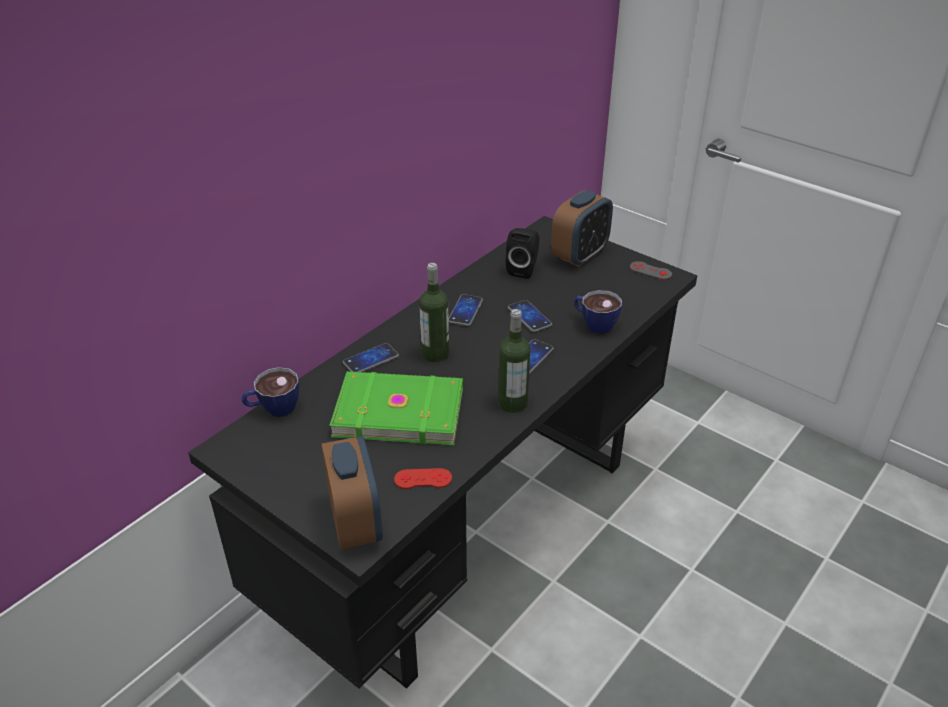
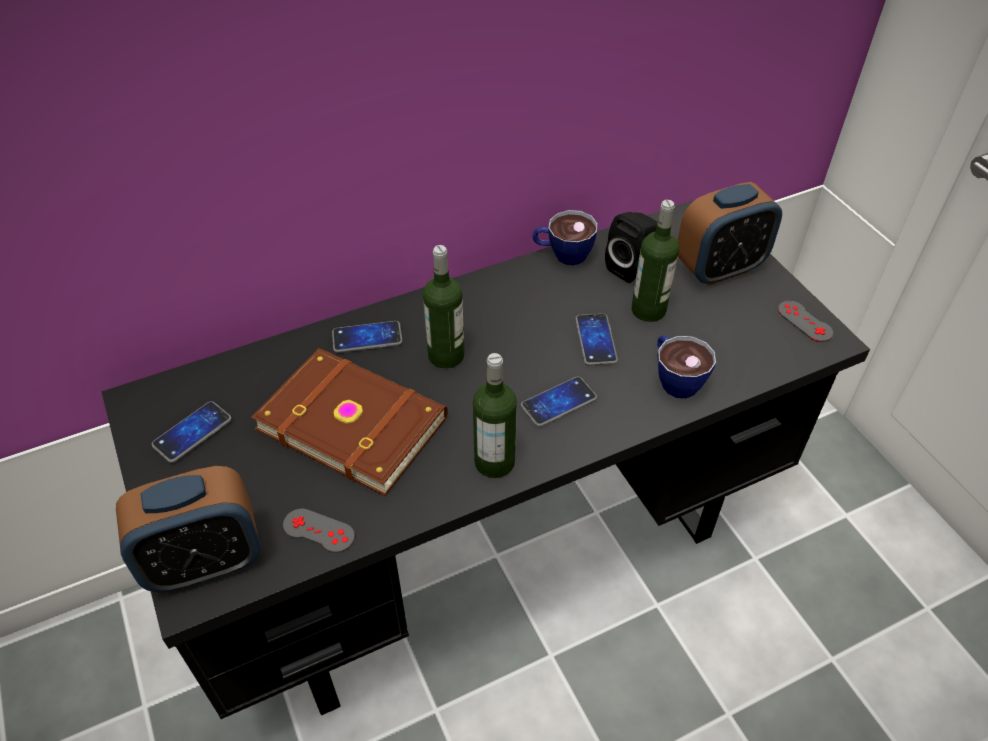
camera: 25 degrees right, 10 degrees up
(273, 409) = (220, 367): cup -> cup (562, 254)
(356, 523) = (205, 562): alarm clock -> alarm clock turned 60 degrees clockwise
(398, 410) = (353, 421): green book -> brown book
(423, 479) = (318, 531): red game controller -> grey game controller
(465, 311) = (521, 306): phone -> phone (192, 432)
(551, 290) = (648, 310): none -> bottle

